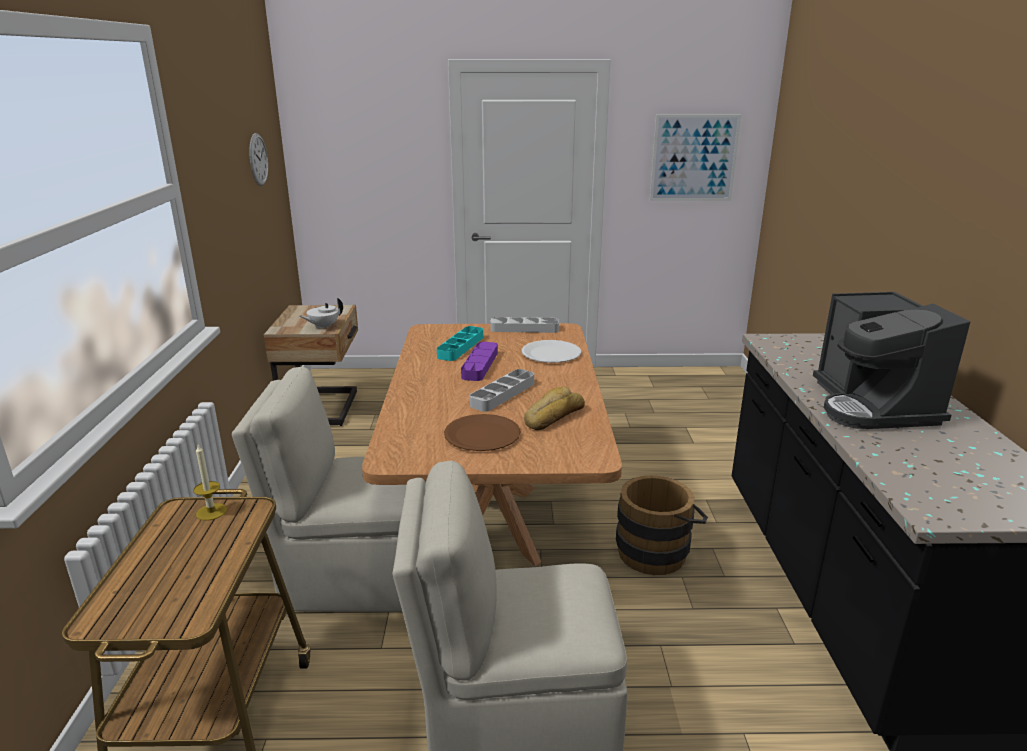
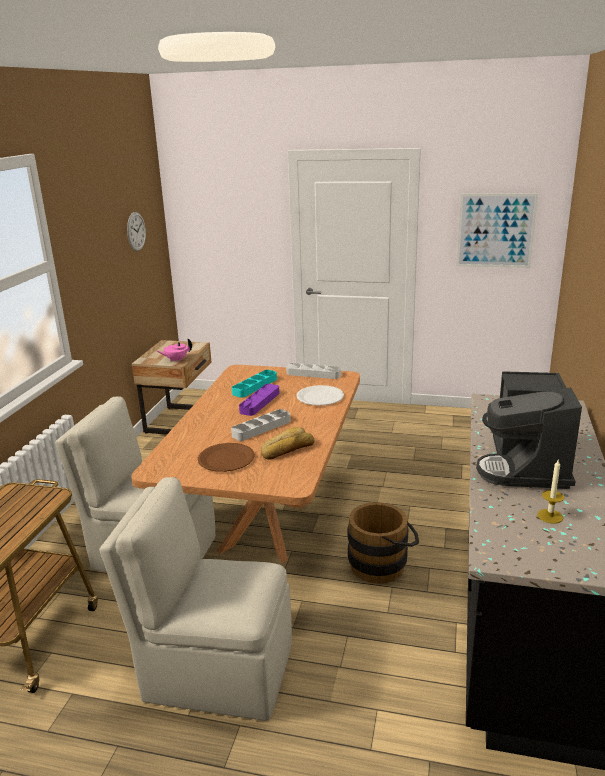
camera: 15 degrees right, 0 degrees up
(211, 512) = (30, 494): candle -> candle (550, 516)
(323, 326) = (176, 360): white teapot -> pink teapot

